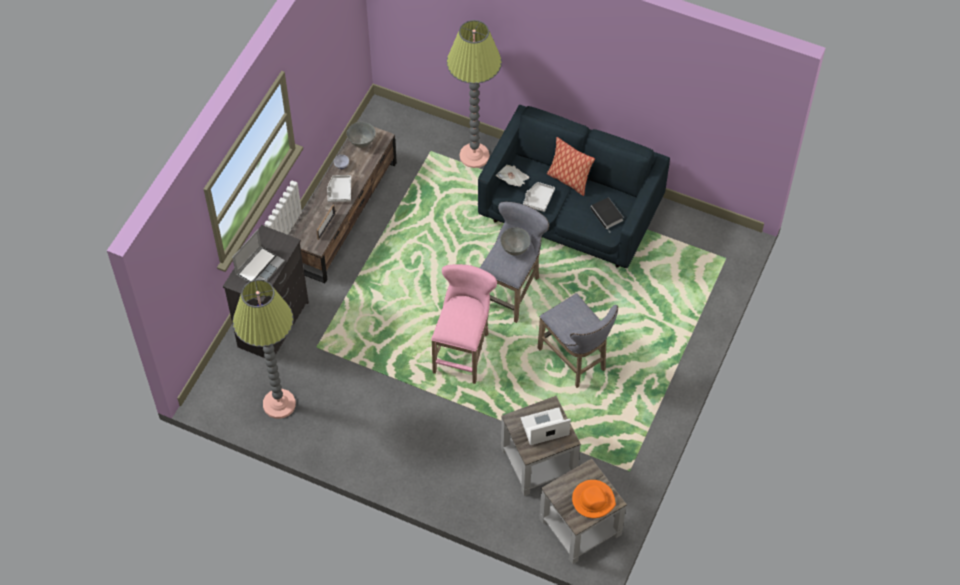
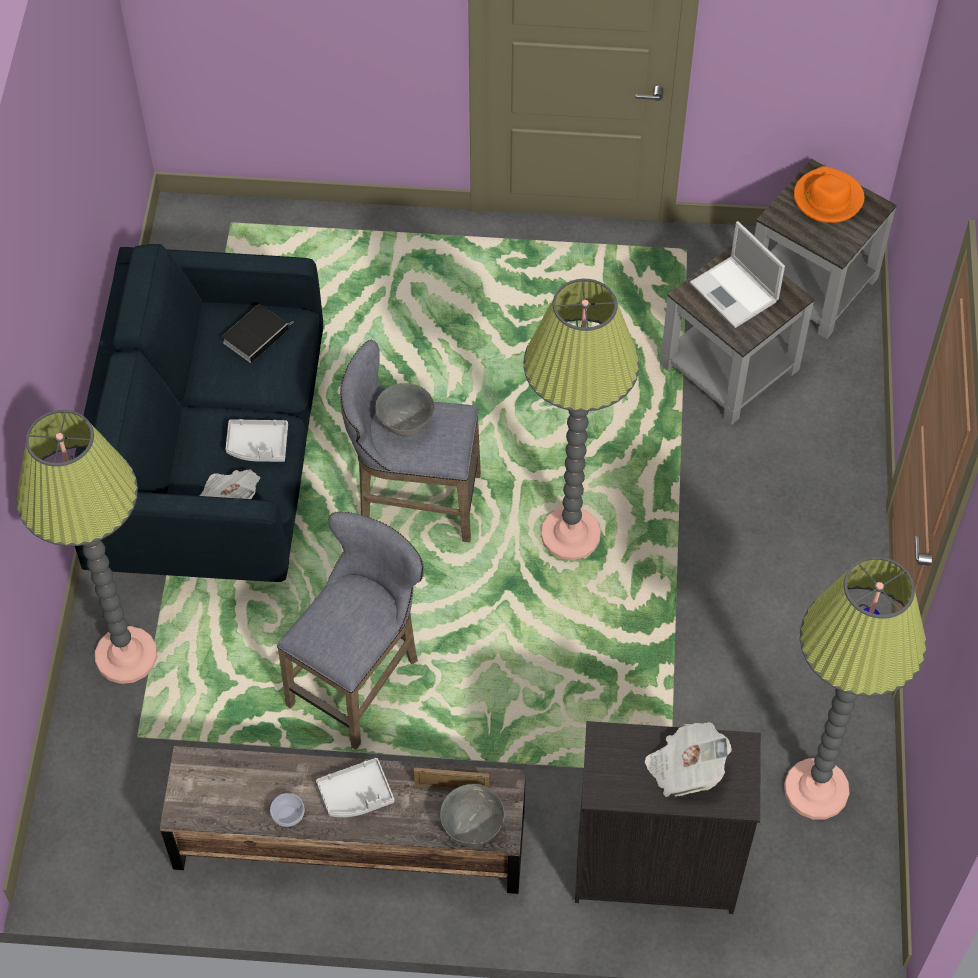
camera: 110 degrees left, 0 degrees up
(260, 267) = (685, 768): laptop -> newspaper
(362, 142) = (214, 799): grey bowl -> grey bowl (471, 828)
(464, 350) = (570, 535): pink stool -> floor lamp
(568, 180) = (197, 412): pillow -> none
(575, 361) = (519, 370): grey stool -> grey stool (360, 679)

